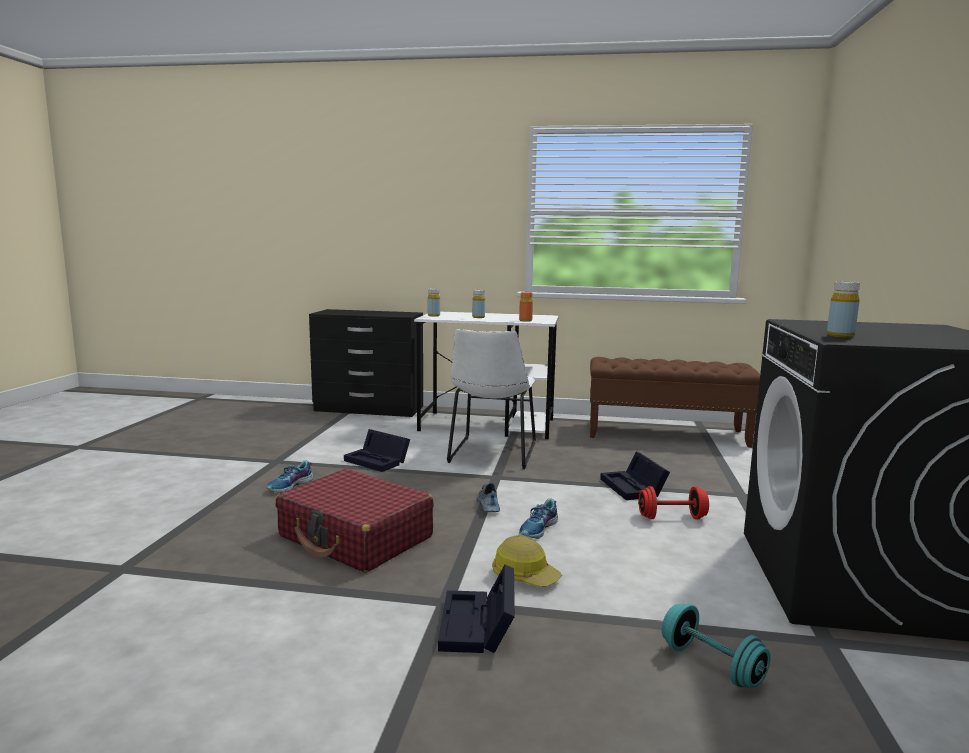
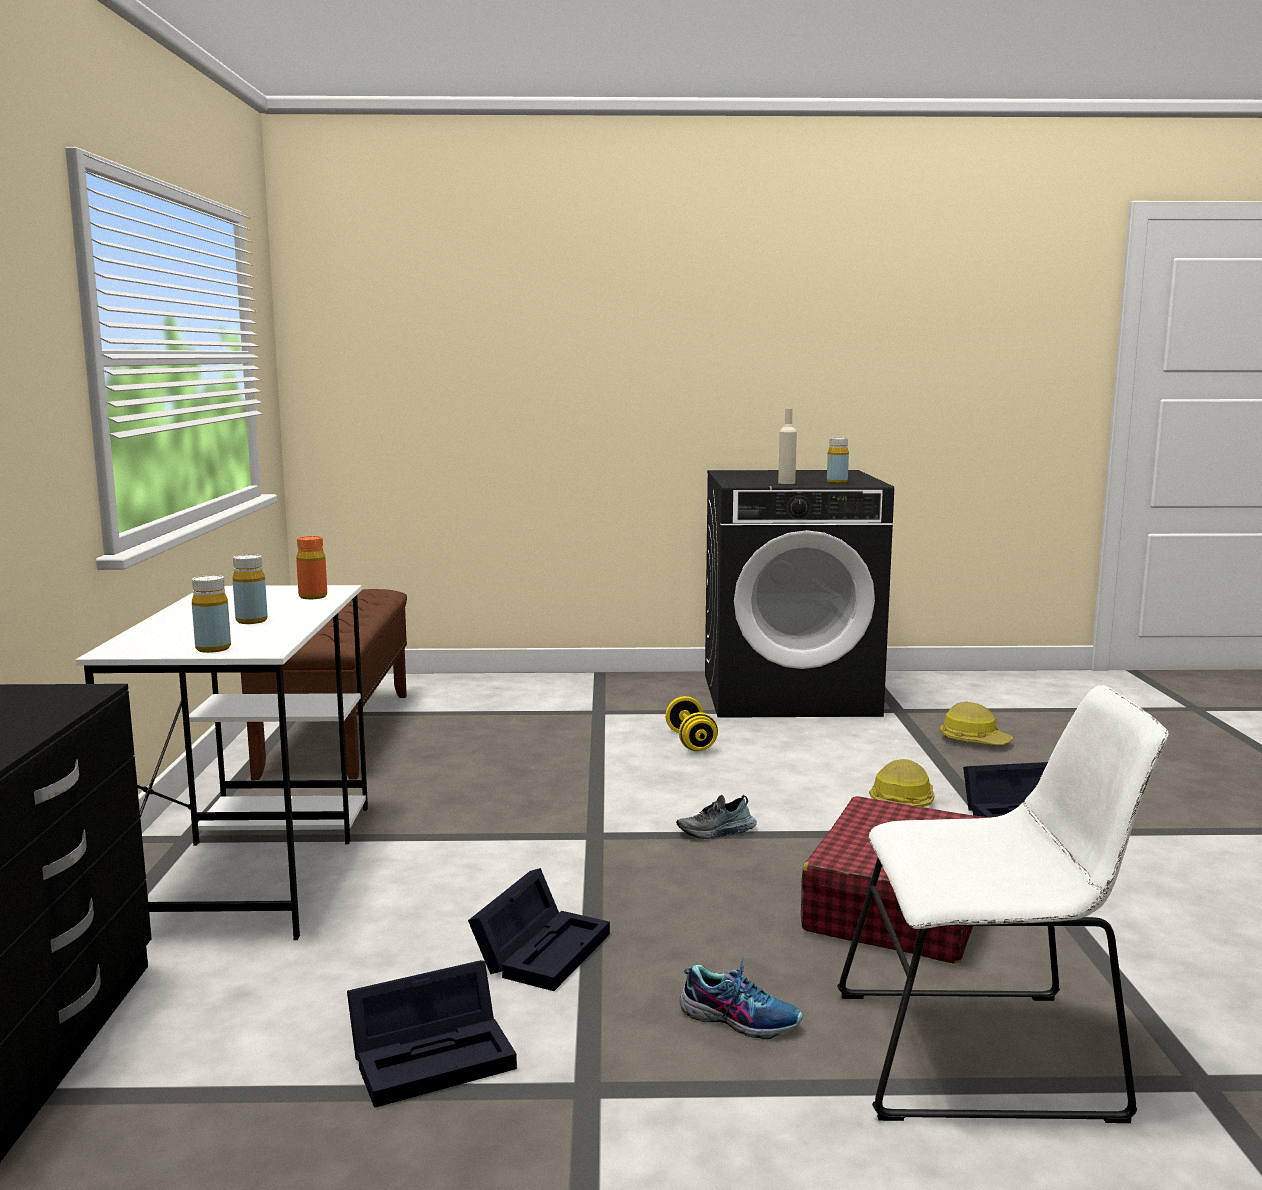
camera: 100 degrees left, 0 degrees up
(492, 454) = (469, 846): white chair -> white chair (988, 1054)
(539, 529) = (775, 800): shoe -> none
(634, 488) = (600, 755): black storage box -> black storage box (436, 1055)
(672, 517) = (690, 741): red dumbbell -> yellow dumbbell
(711, 665) = (974, 740): turquoise dumbbell -> hard hat
(818, 328) = (786, 483): none -> beige bottle

